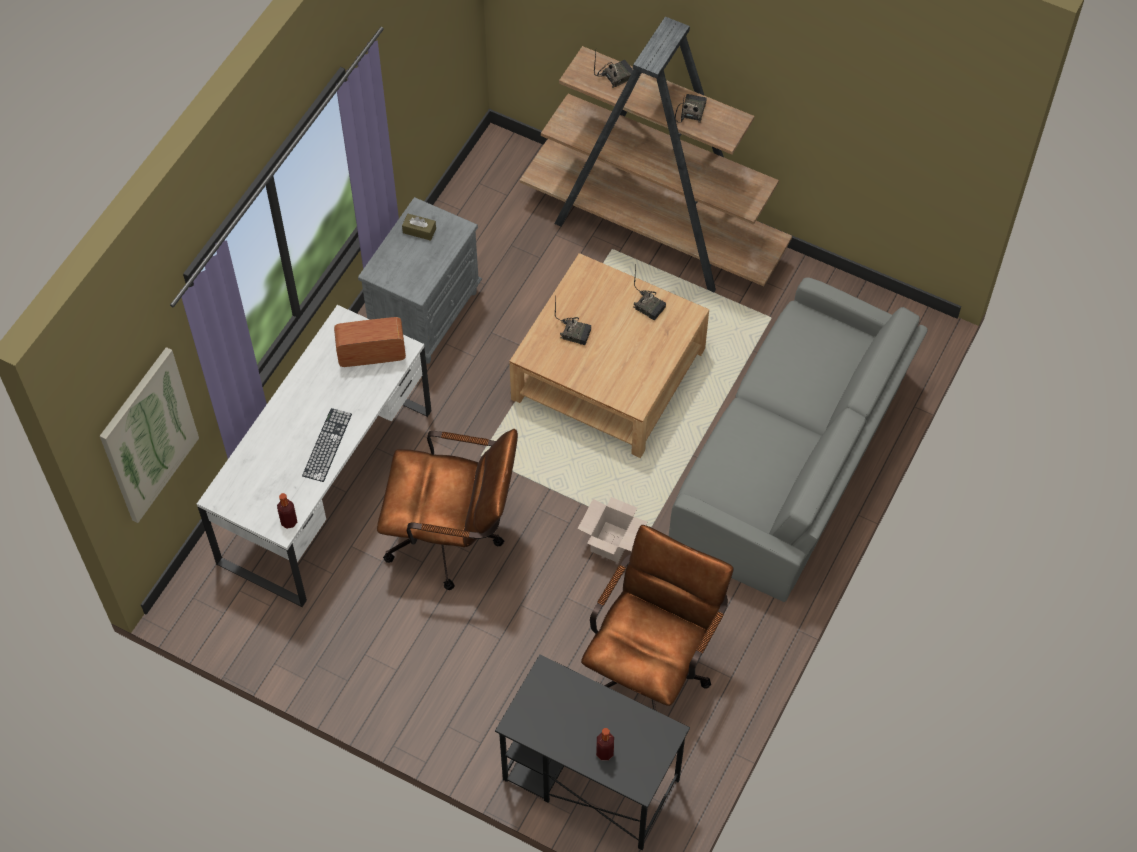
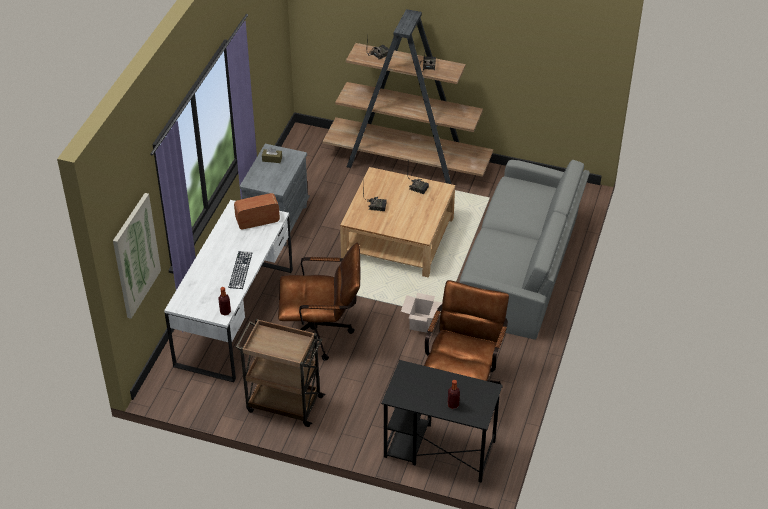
camera: 10 degrees left, 15 degrees down
(370, 658) = (283, 403): none -> brown cart

